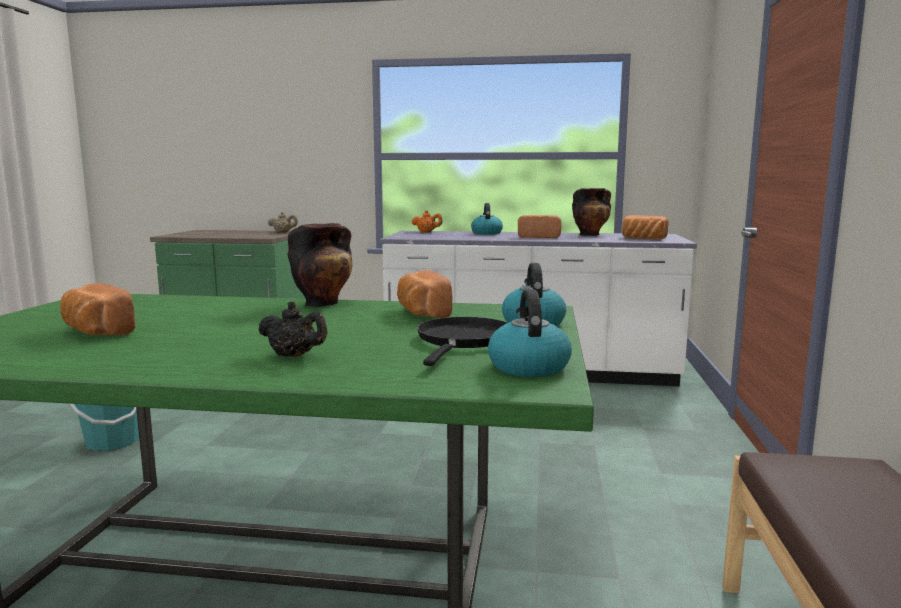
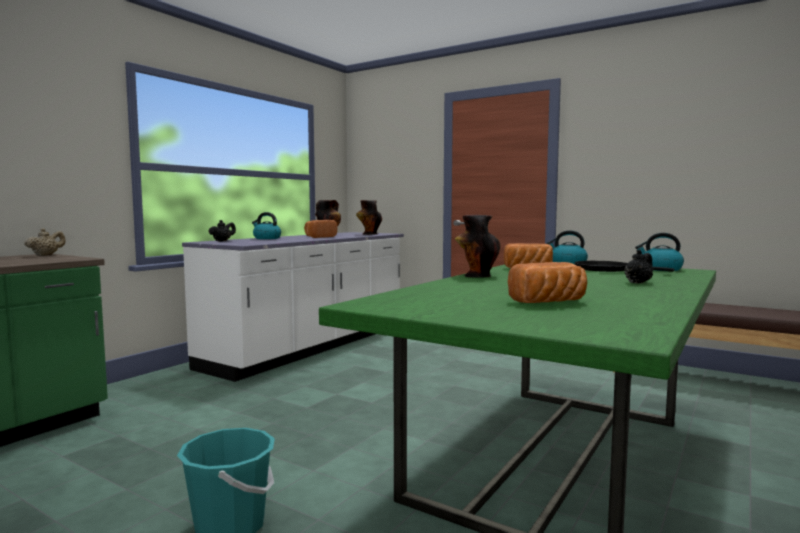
camera: 65 degrees left, 5 degrees down
(427, 232) = (222, 241): orange teapot -> black teapot
(642, 239) = (369, 234): bread -> vase

